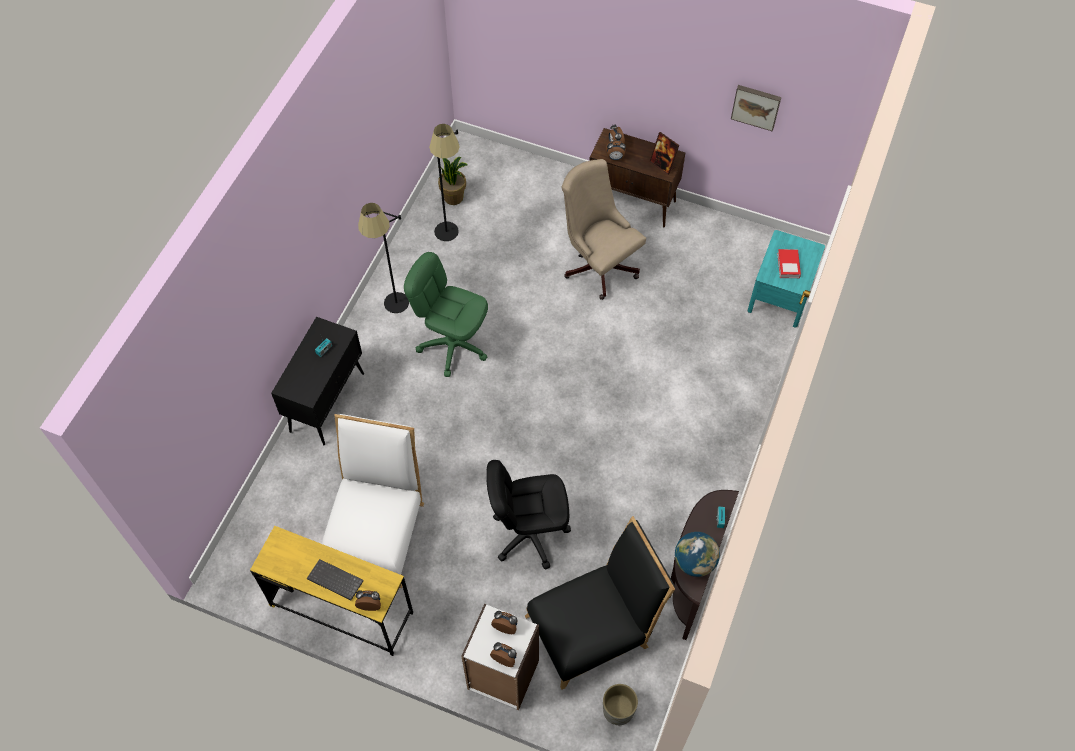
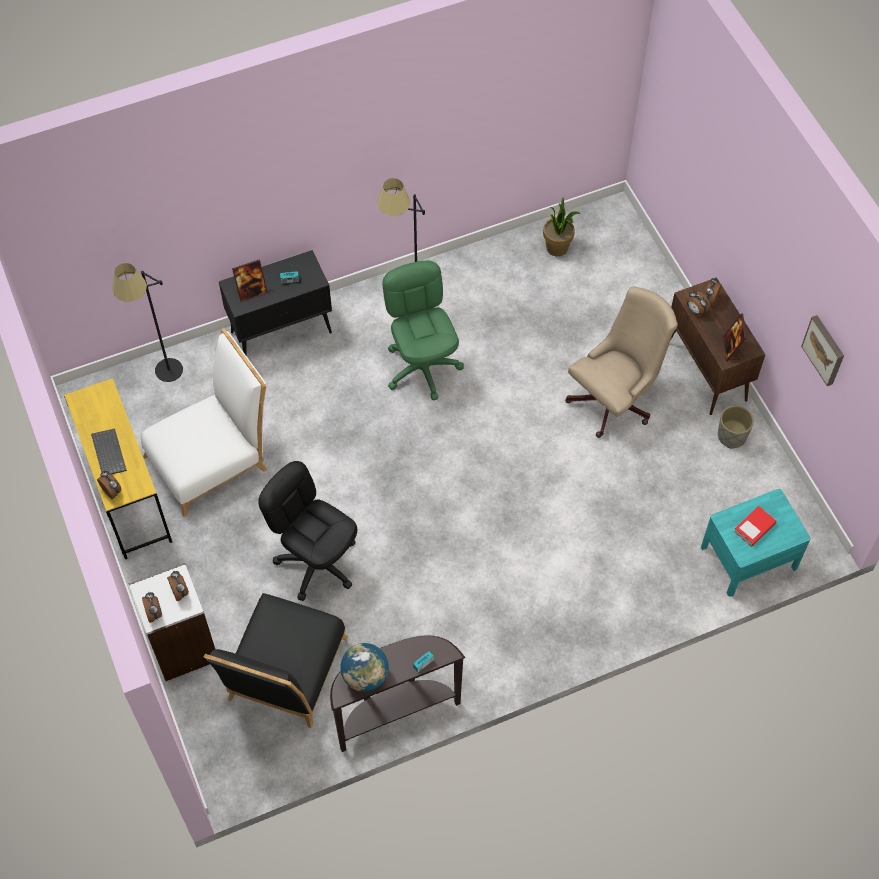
camera: 45 degrees right, 0 degrees up
(305, 380) = (252, 292): none -> picture frame
(451, 239) = (516, 281): black floor lamp -> black floor lamp (164, 380)
(594, 628) = (284, 676): black chair -> black chair turned 90 degrees clockwise
(598, 264) = (615, 399): beige office chair -> beige office chair turned 45 degrees clockwise
(618, 710) = (234, 751): grey planter -> grey planter (732, 436)

